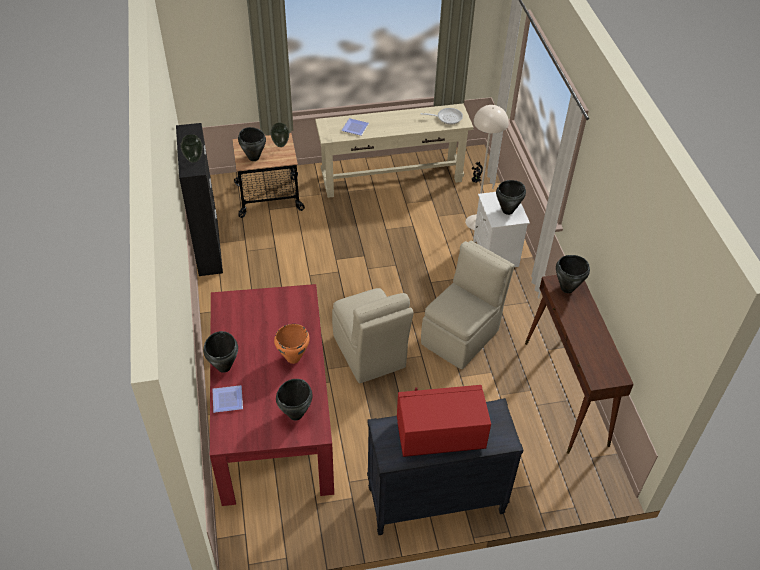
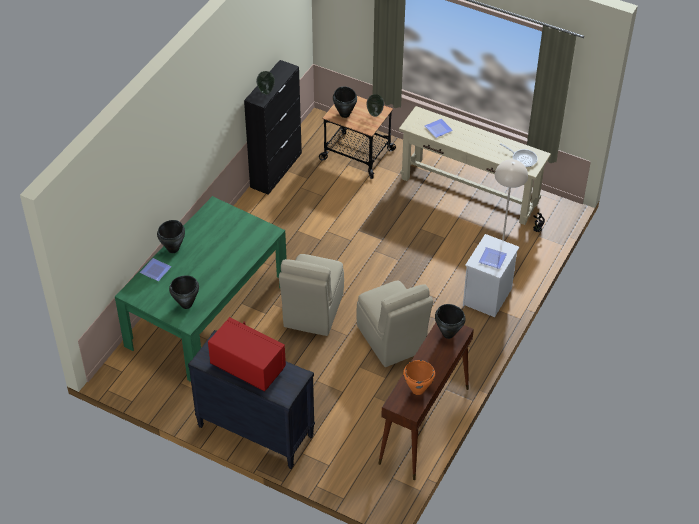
camera: 40 degrees right, 0 degrees up
(274, 416) = (207, 312): red dining table -> green dining table
(293, 358) = (220, 269): orange cooking pot -> orange cooking pot (417, 390)
(461, 336) = (391, 340): beige chair -> beige chair turned 75 degrees clockwise
(508, 211) = (493, 259): black cooking pot -> plate

